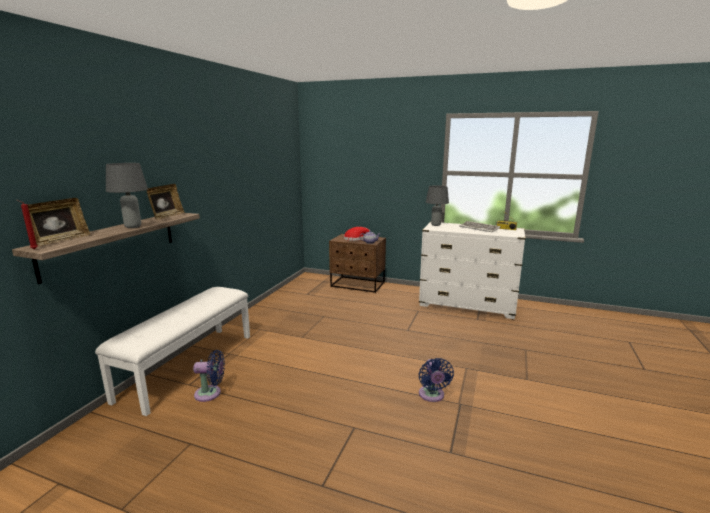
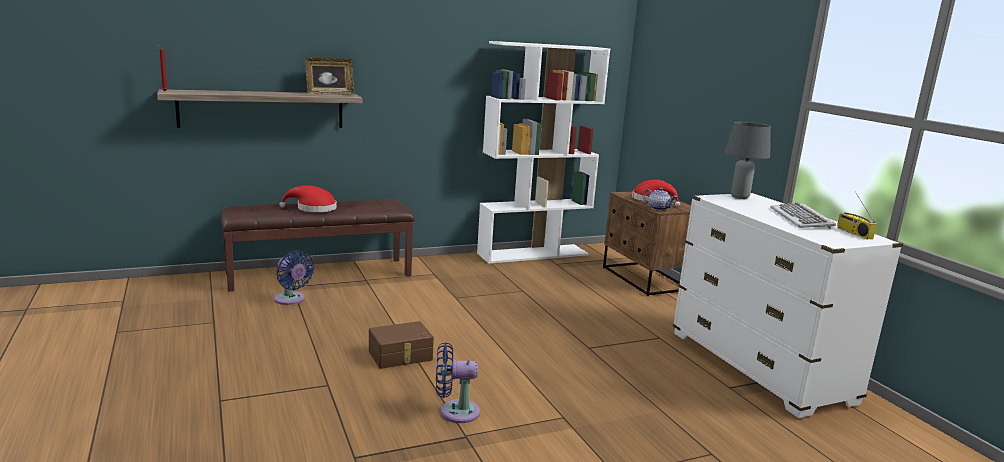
camera: 45 degrees right, 0 degrees up
(61, 240) = (199, 91): picture frame -> none
(133, 227) = (271, 94): grey table lamp -> none
(182, 315) = (313, 208): none -> red hat
(188, 365) = (320, 273): white bench -> brown bench
(285, 293) = (533, 254): none -> white bookcase
(349, 385) = (401, 356): none -> brown storage box
(432, 396) = (455, 412): blue fan -> blue fan turned 45 degrees clockwise

